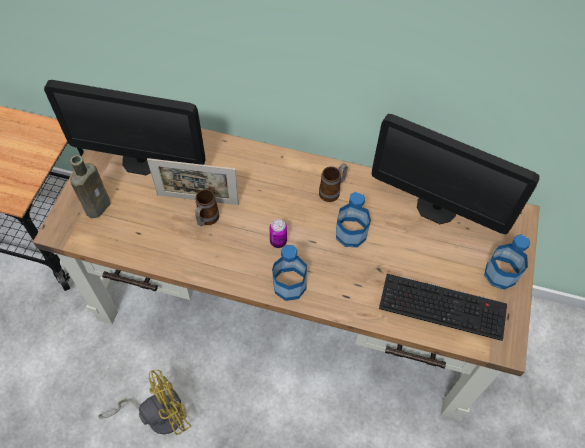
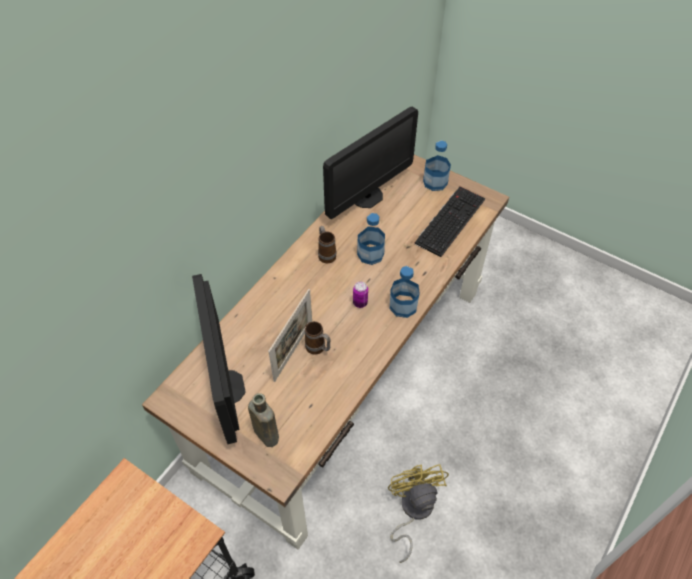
camera: 70 degrees left, 5 degrees down
(141, 161) = (227, 387): monitor -> monitor turned 135 degrees clockwise

